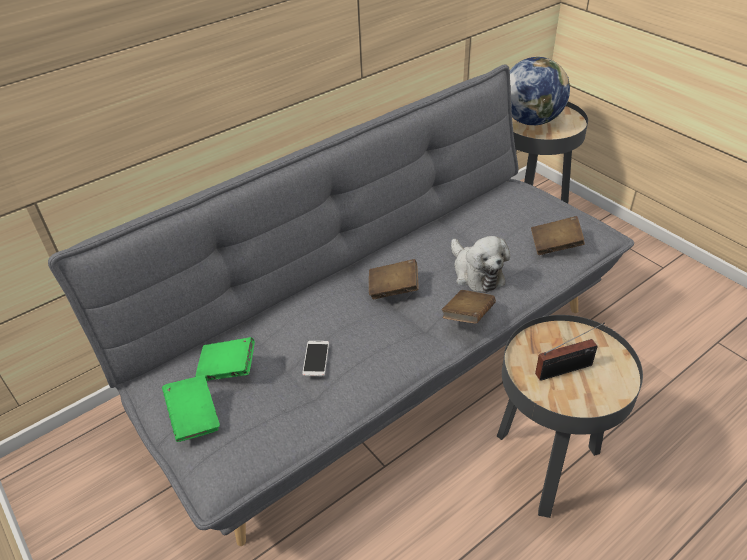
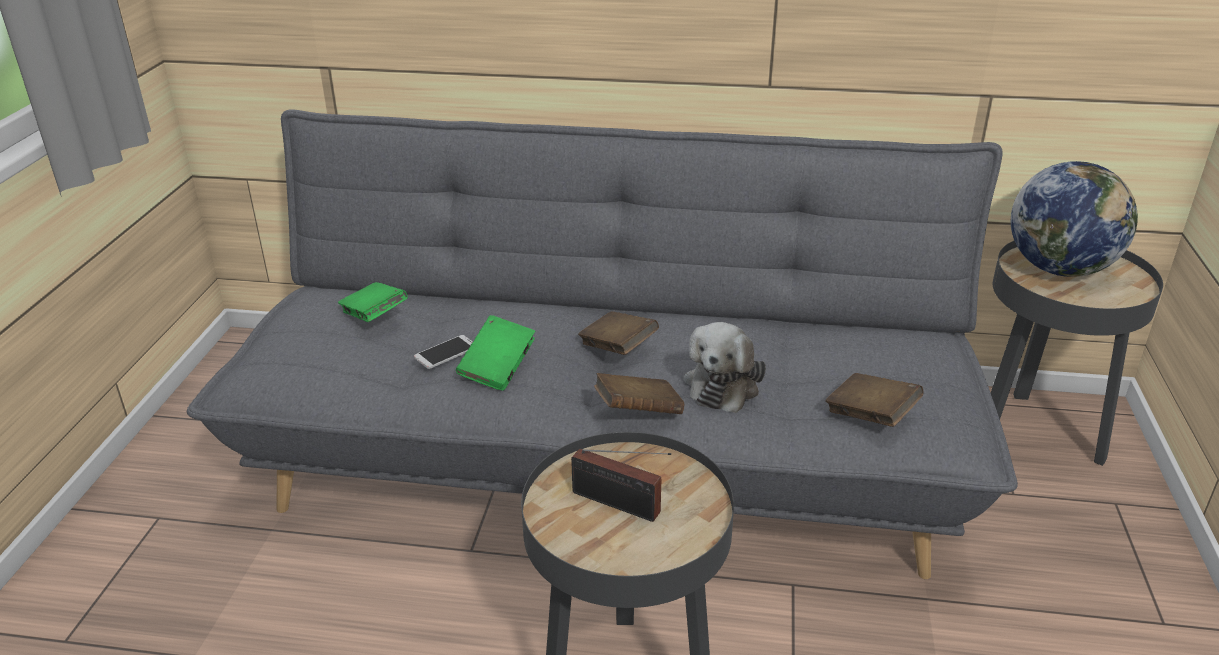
camera: 45 degrees right, 10 degrees down
(194, 417) = (294, 331): green book -> green book (498, 369)

